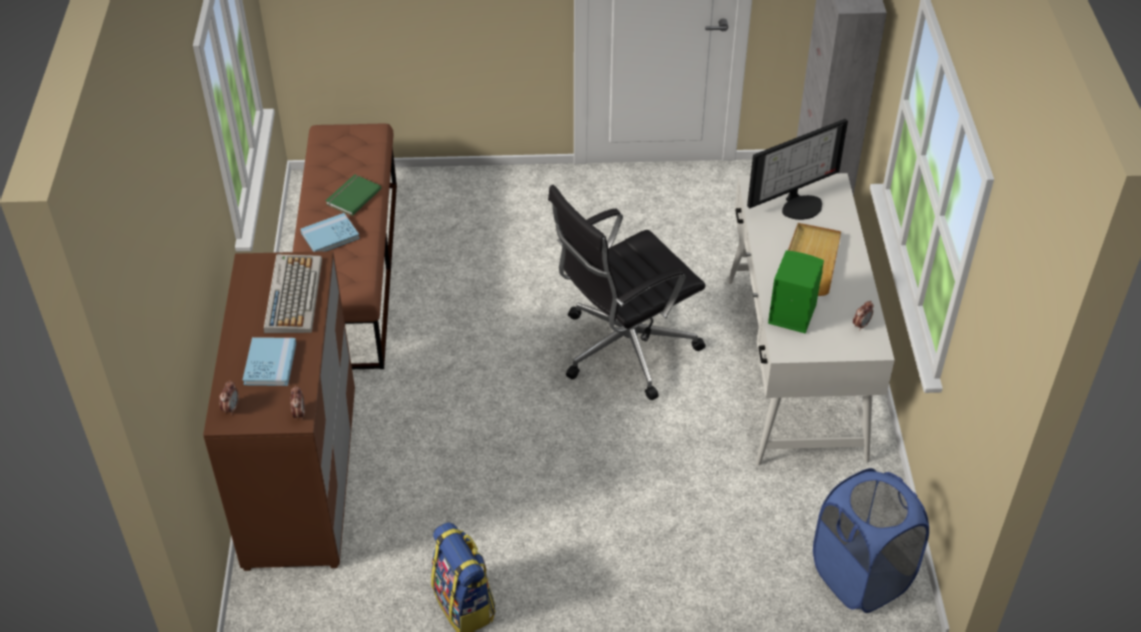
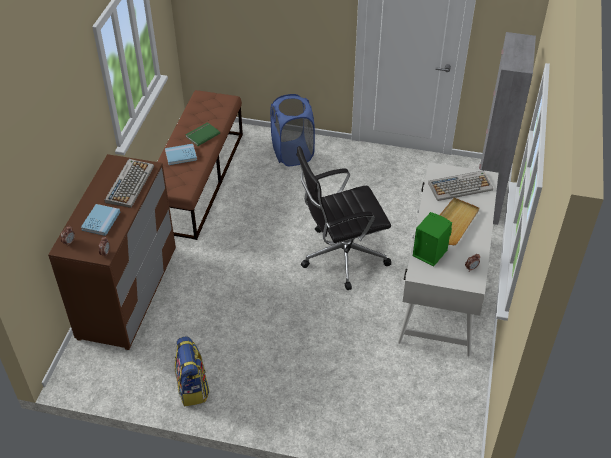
camera: 15 degrees right, 0 degrees up
(799, 204) = (460, 186): monitor -> keyboard
(861, 577) = (439, 426): blue laundry basket -> blue laundry basket (292, 153)

